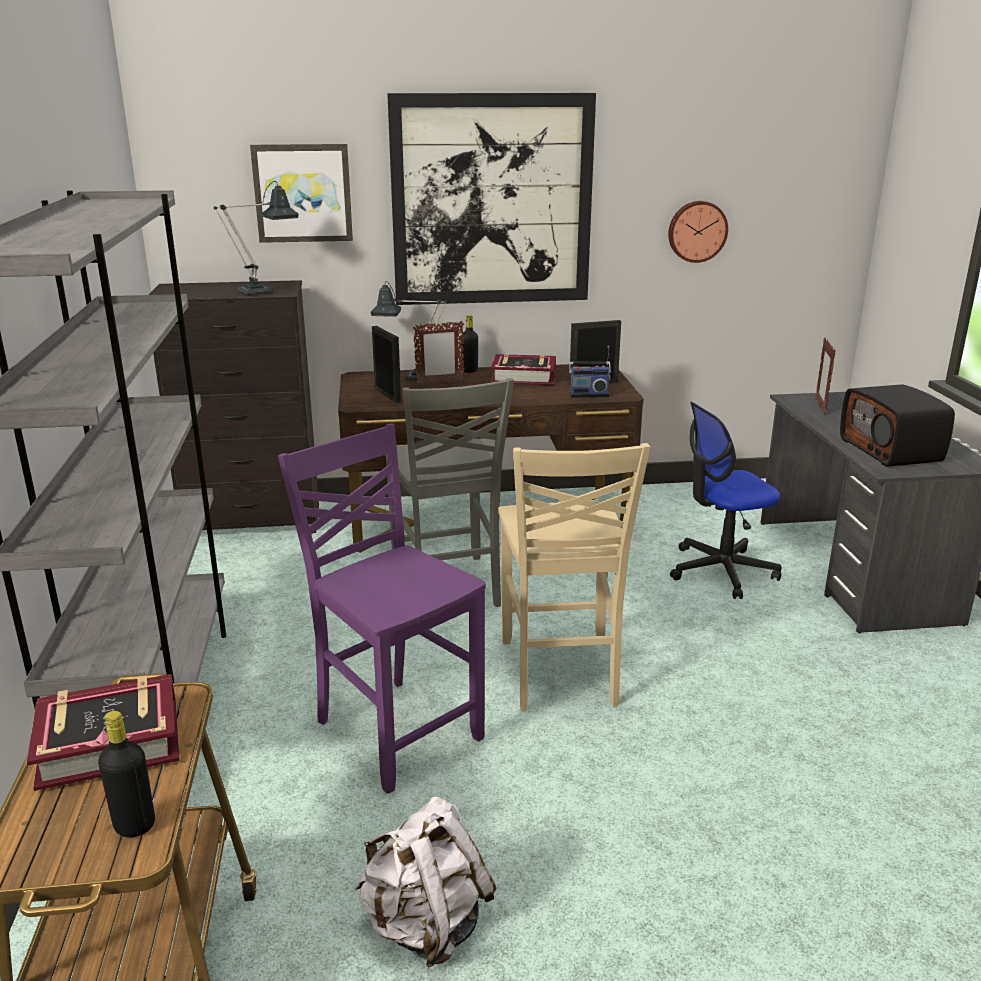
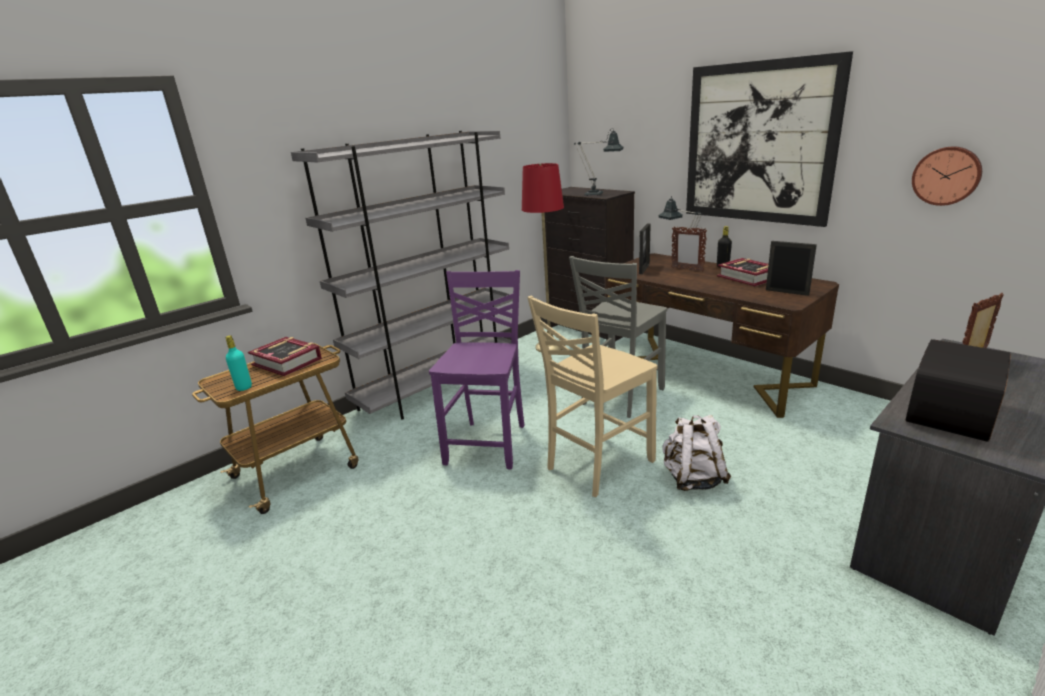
camera: 55 degrees right, 0 degrees up
(135, 825) = (244, 387): black bottle -> turquoise bottle
(235, 567) = (550, 347): none -> red floor lamp
(303, 193) = (643, 136): picture -> none
(425, 925) = (371, 518): white backpack -> white backpack (693, 479)
(588, 394) = (765, 297): radio -> none
(721, 571) = (814, 470): office chair -> none

